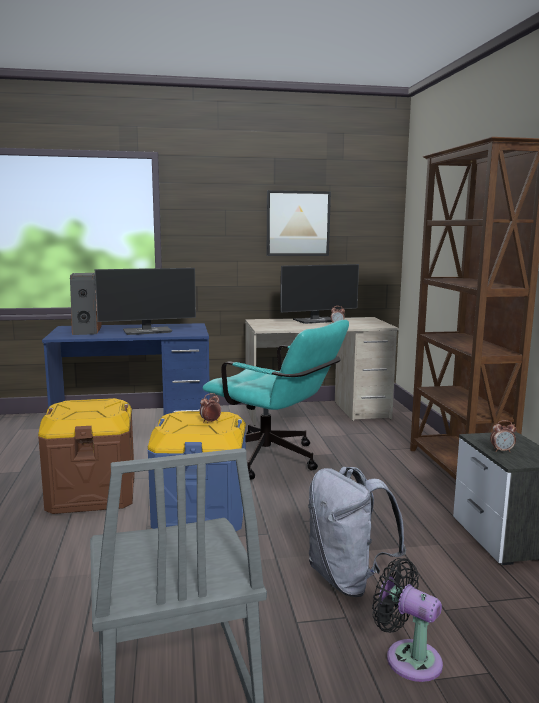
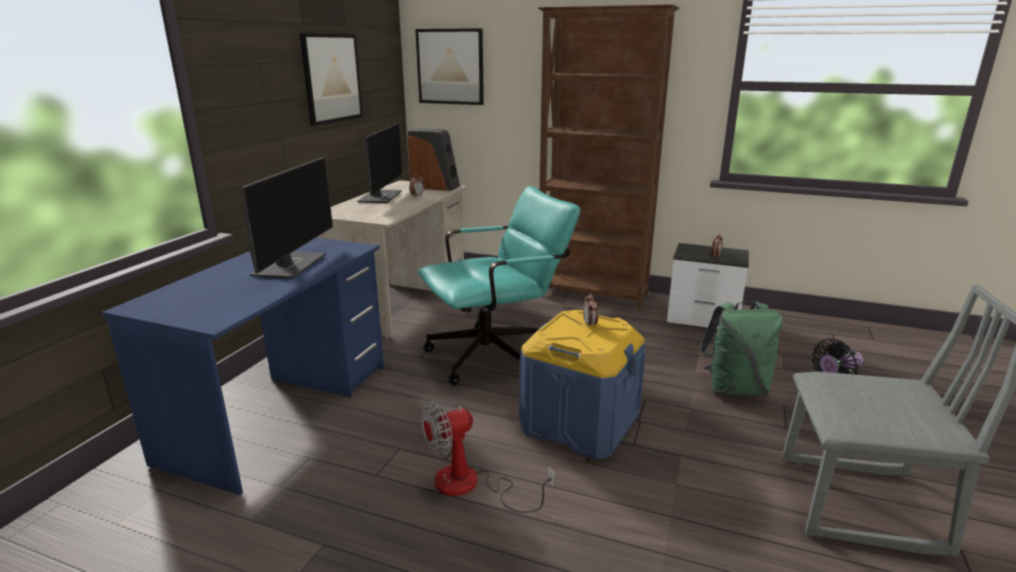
camera: 60 degrees left, 10 degrees up
(86, 330) = (200, 297): speaker -> speaker (435, 186)
(92, 494) = (471, 486): brown storage box -> fan
(348, 579) = (735, 388): grey backpack -> green backpack
(422, 218) = (450, 67): none -> picture

